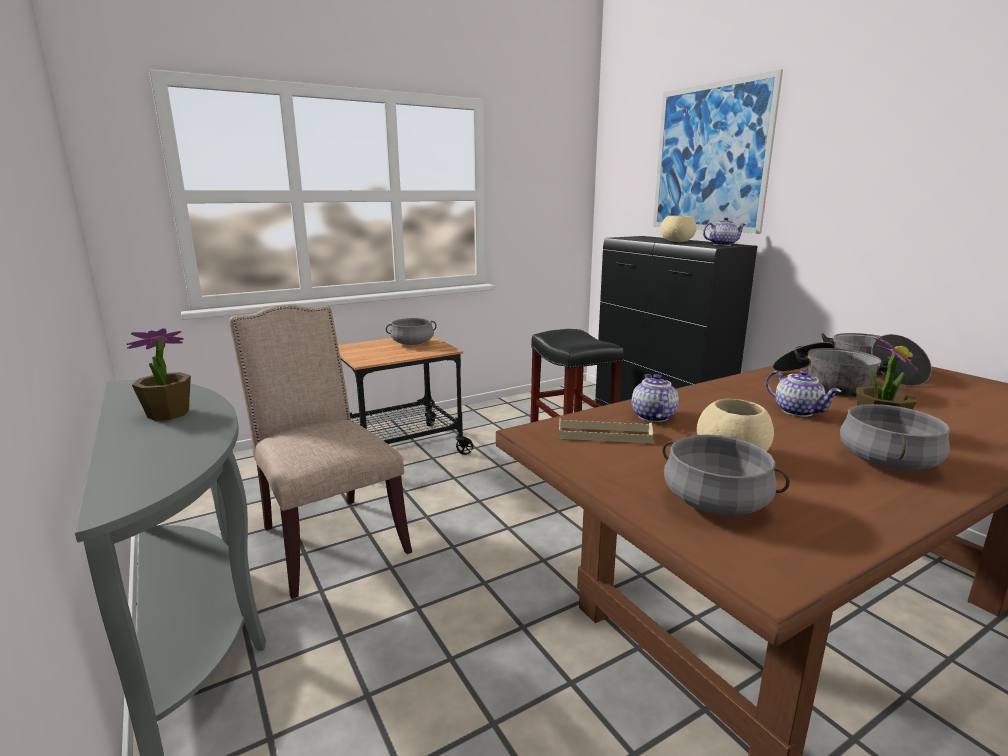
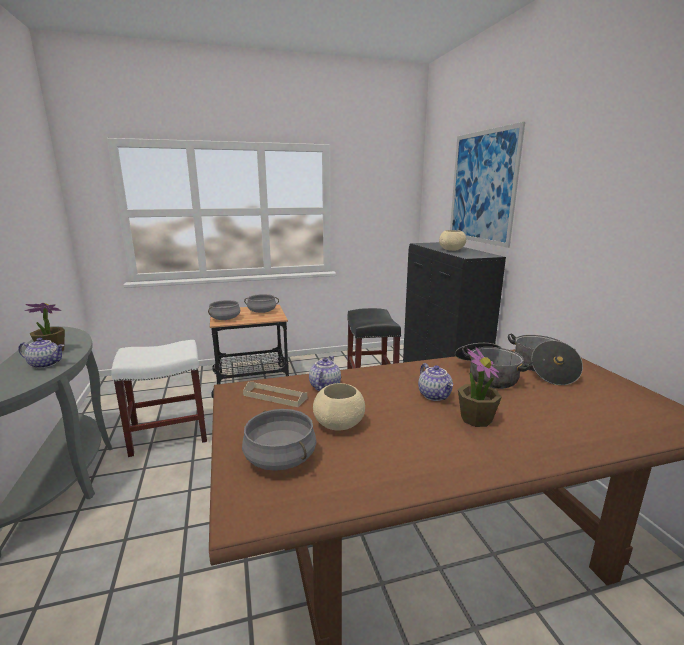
camera: 15 degrees right, 0 degrees up
(328, 538) = (170, 435): beige chair -> white stool
(722, 245) = (478, 255): teapot -> teapot (46, 364)
(886, 462) = (445, 446): grey cooking pot -> grey cooking pot (225, 318)

